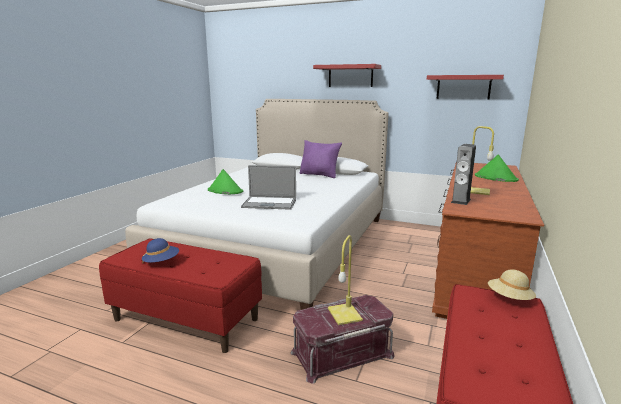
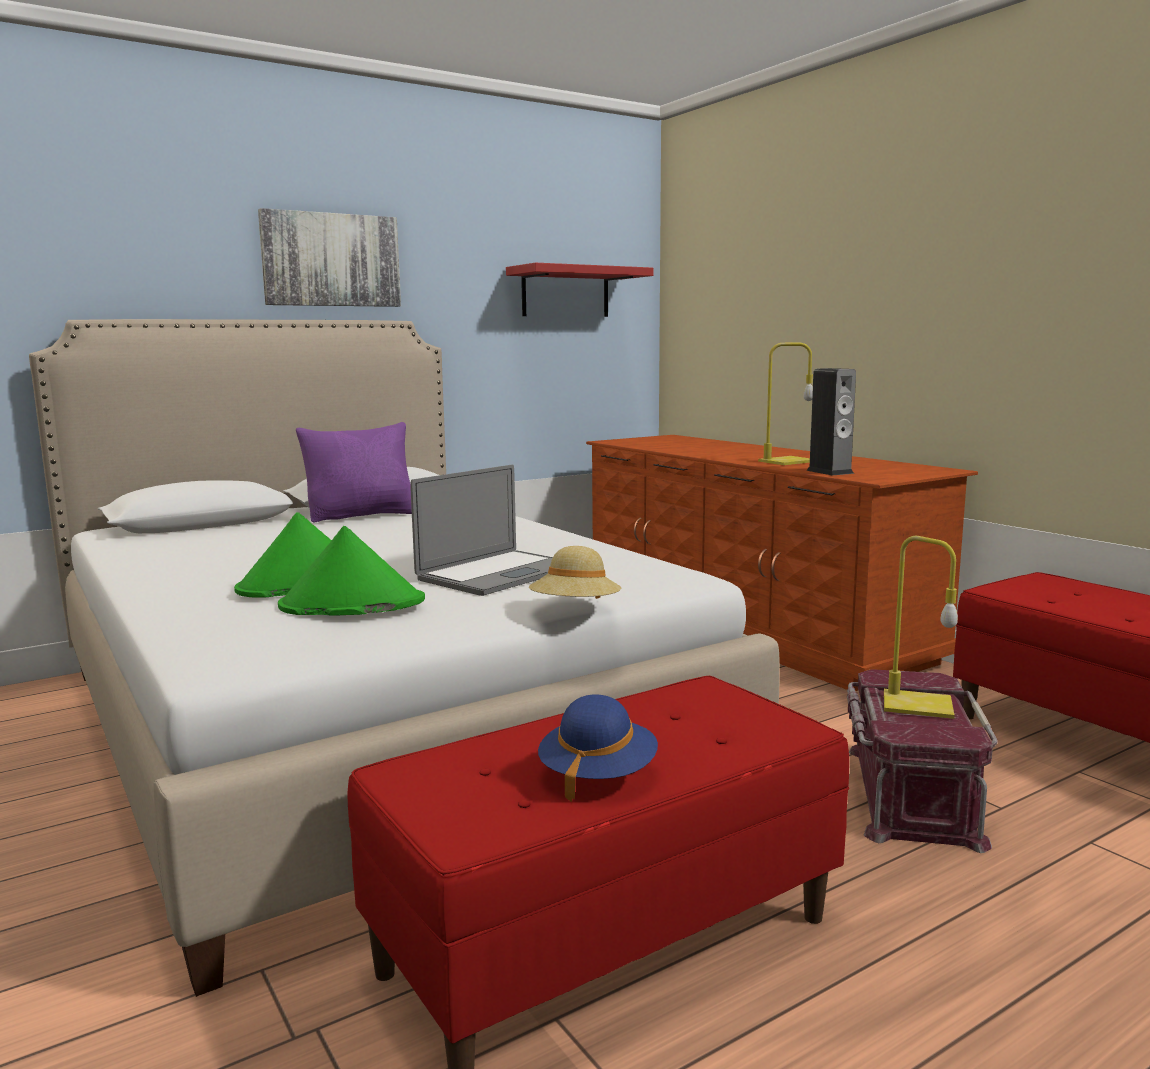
camera: 55 degrees left, 5 degrees down
(350, 76) = (331, 260): red shelf -> picture
(495, 178) = (728, 448): green hat -> green hat (351, 604)
(509, 298) = (1031, 581): beige hat -> beige hat (575, 610)

